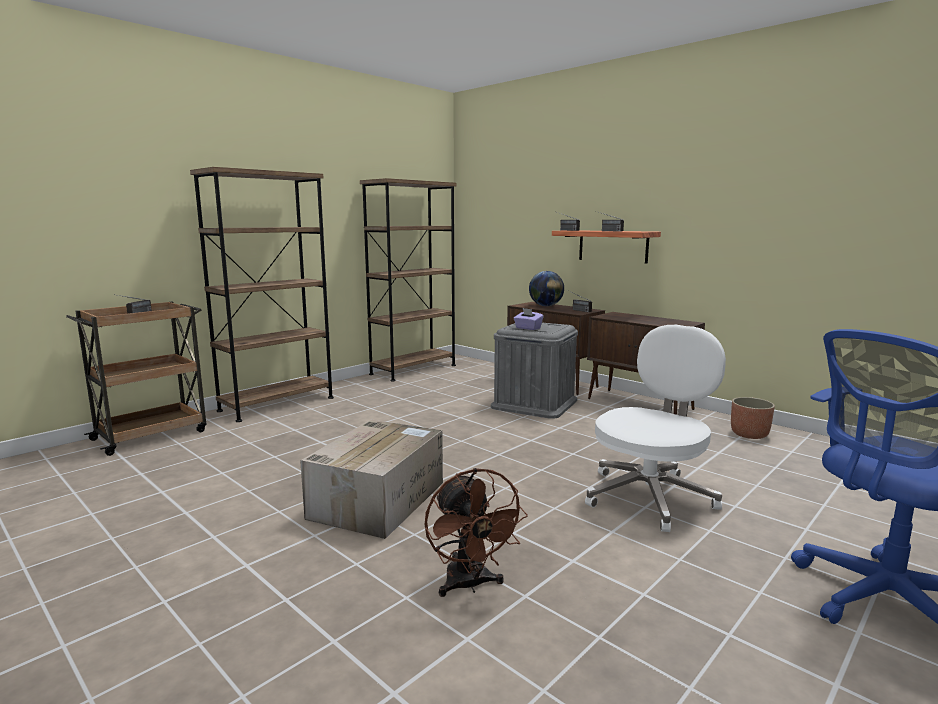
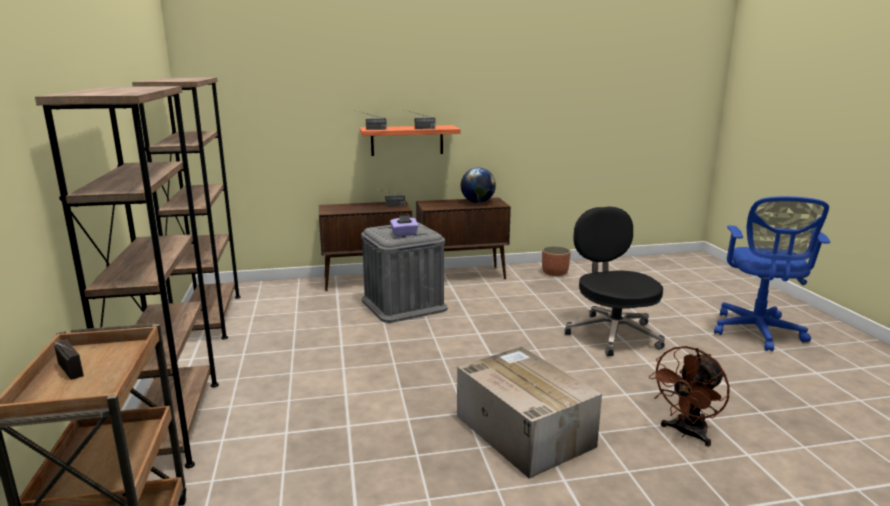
camera: 55 degrees left, 5 degrees up
(470, 585) = (686, 433): brown fan -> brown fan turned 120 degrees clockwise
(546, 306) = (351, 207): globe -> globe (477, 202)
(650, 496) = (612, 334): white office chair -> black office chair

